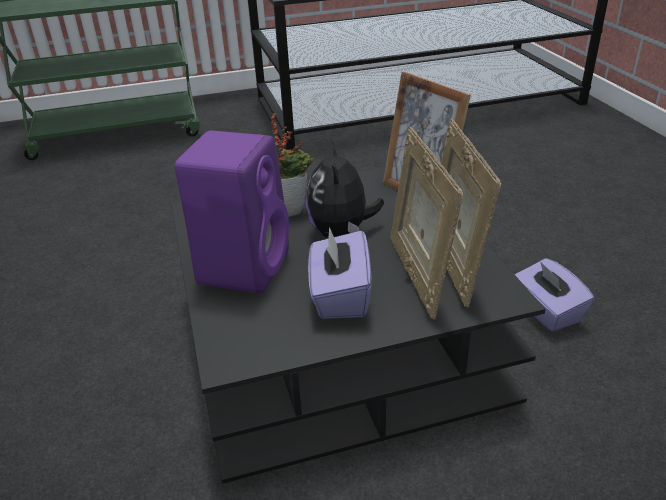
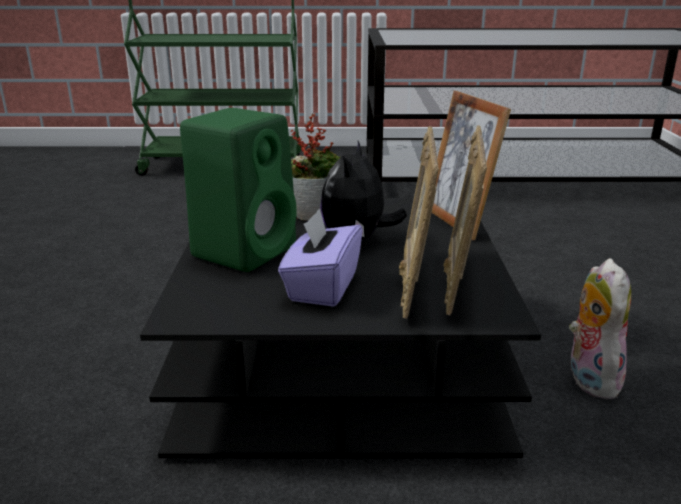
camera: 15 degrees right, 10 degrees down
(244, 265) = (245, 250): purple speaker -> green speaker
(546, 311) = (588, 377): purple tissue box -> plush toy

